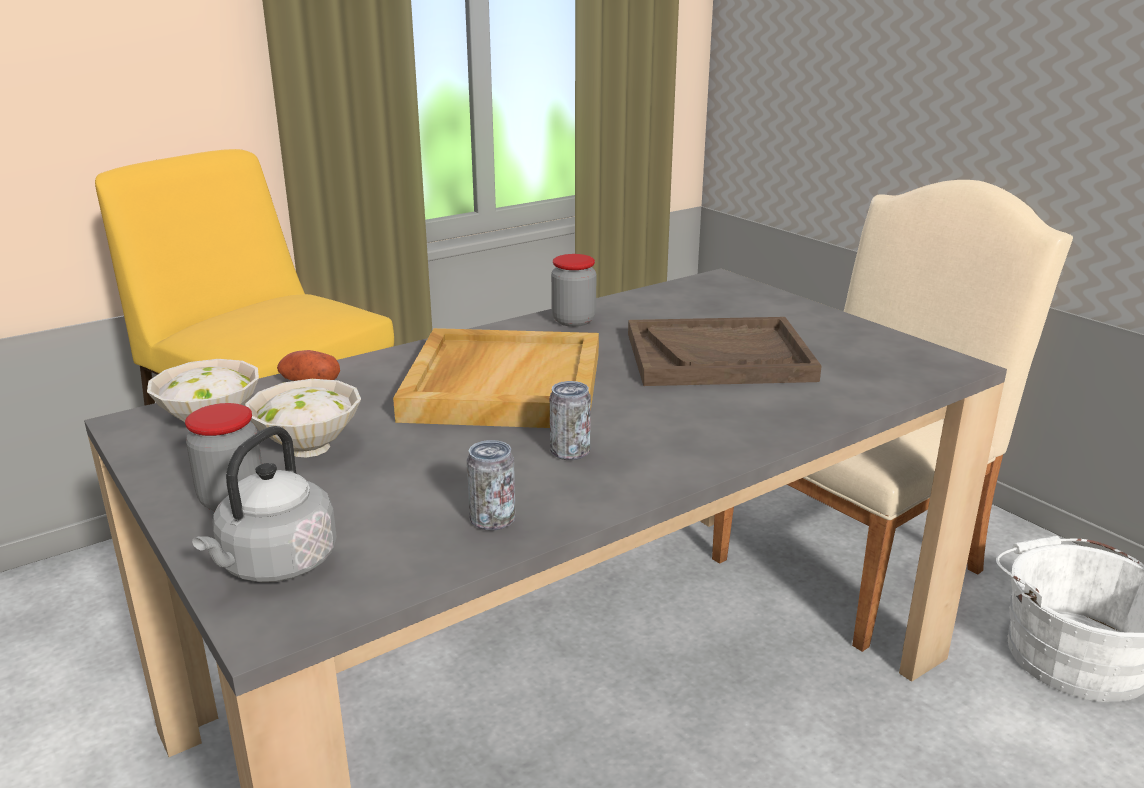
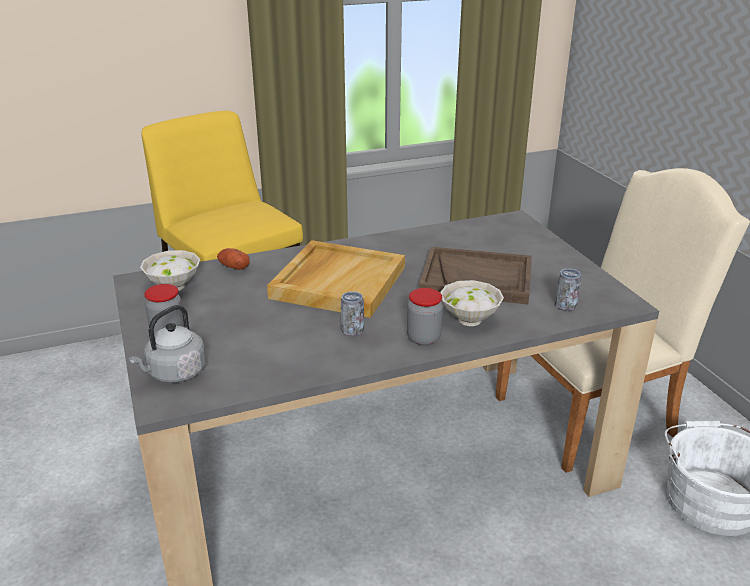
camera: 15 degrees right, 5 degrees up
(312, 447) = (218, 308): white bowl -> white bowl (471, 320)
(492, 520) = (290, 365): can -> can (565, 306)
(573, 320) = (403, 241): jar -> jar (424, 338)

